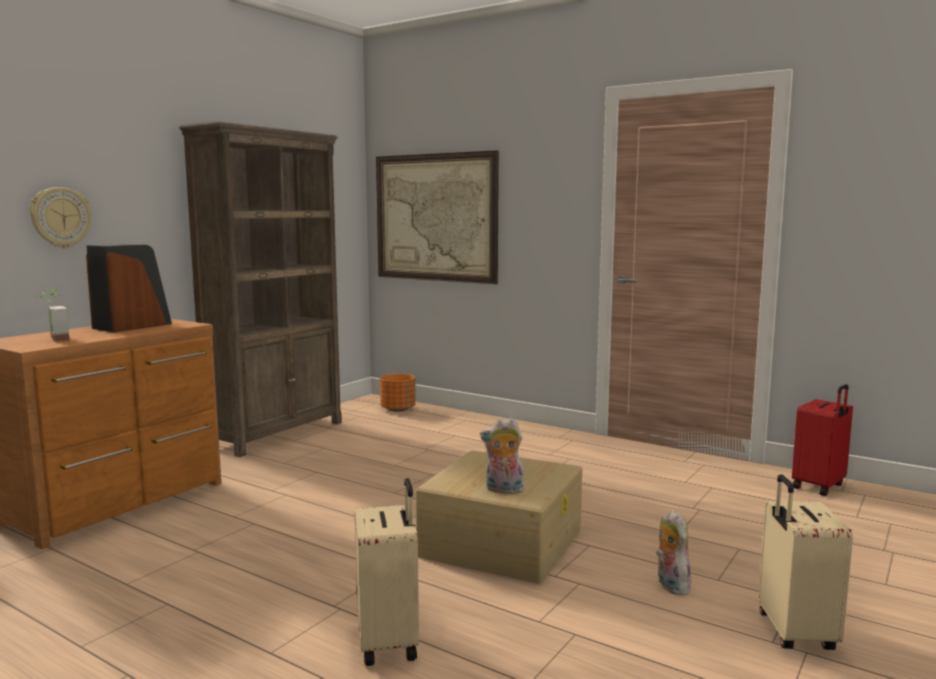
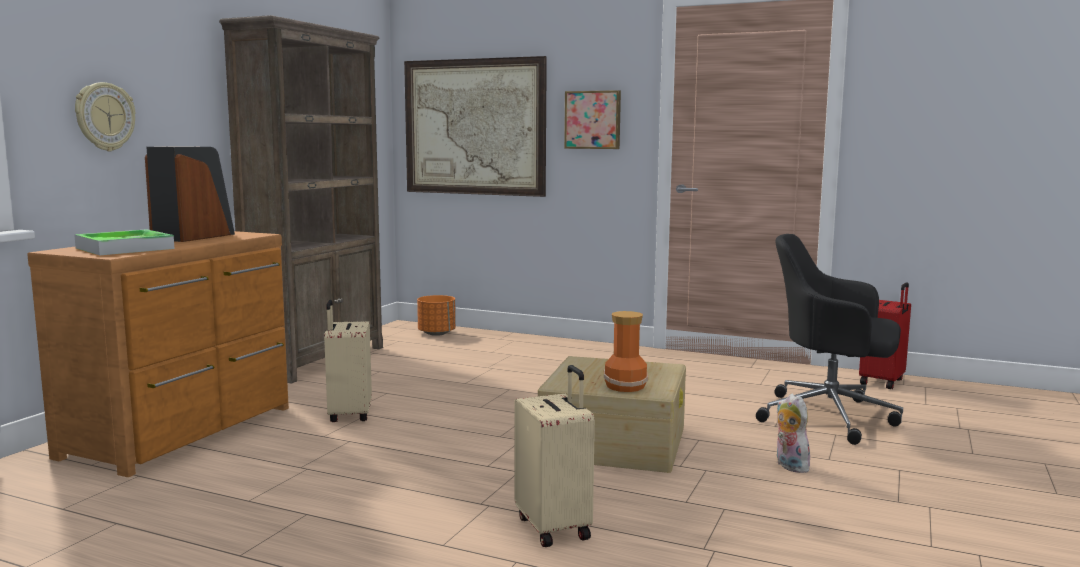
camera: 10 degrees left, 0 degrees up
(53, 339) = (125, 248): potted plant -> tray
(503, 490) = (625, 386): plush toy -> vase
(540, 211) = (593, 120): none -> picture
(743, 526) = (831, 417): none -> black office chair
(794, 633) = (913, 494): beige suitcase -> beige suitcase (348, 415)

